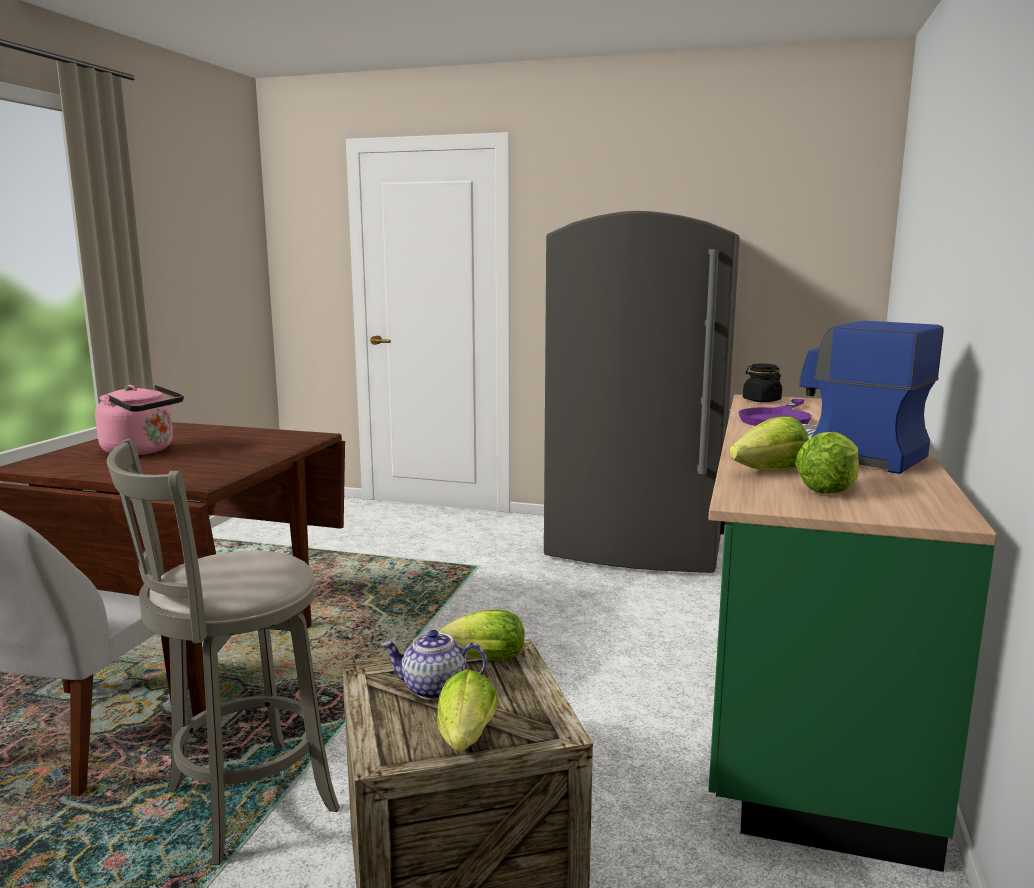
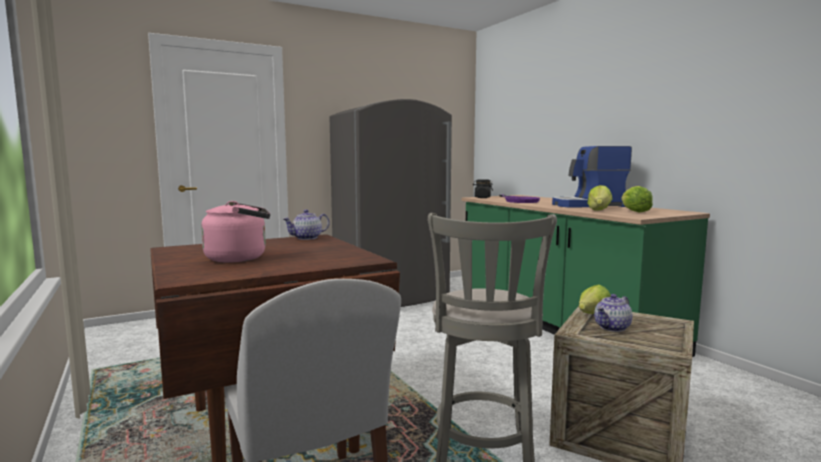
camera: 45 degrees left, 5 degrees down
(296, 436) = (307, 238): none -> teapot
(465, 742) = (673, 335): lettuce -> none

